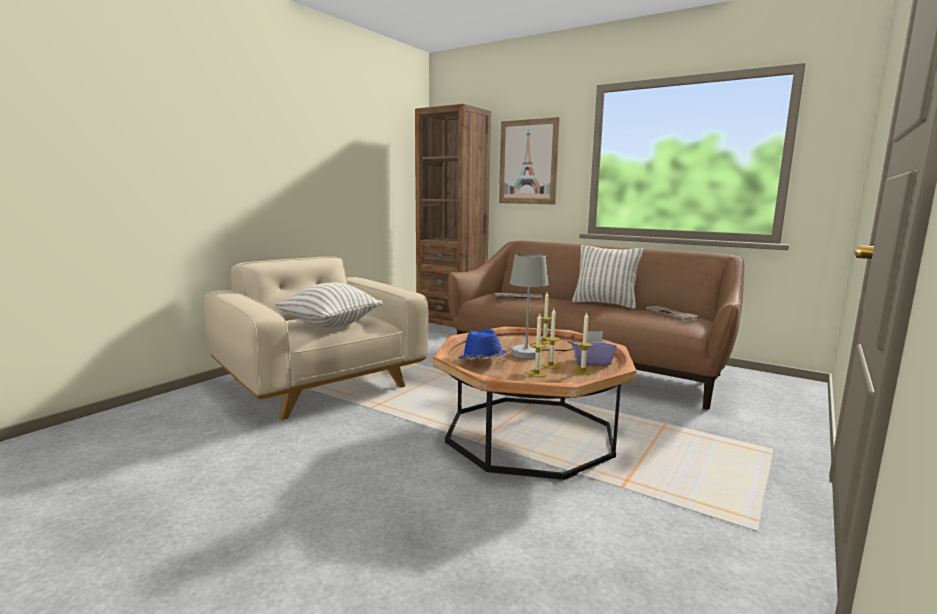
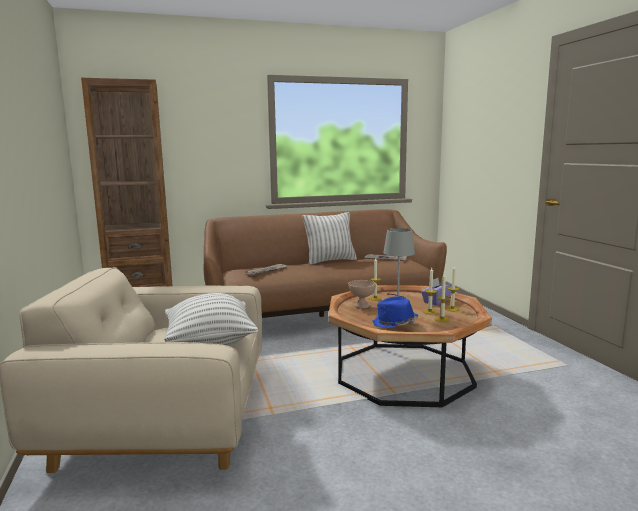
camera: 50 degrees left, 0 degrees up
(510, 342) = (362, 306): none -> beige bowl
(528, 162) = (205, 141): picture -> none

